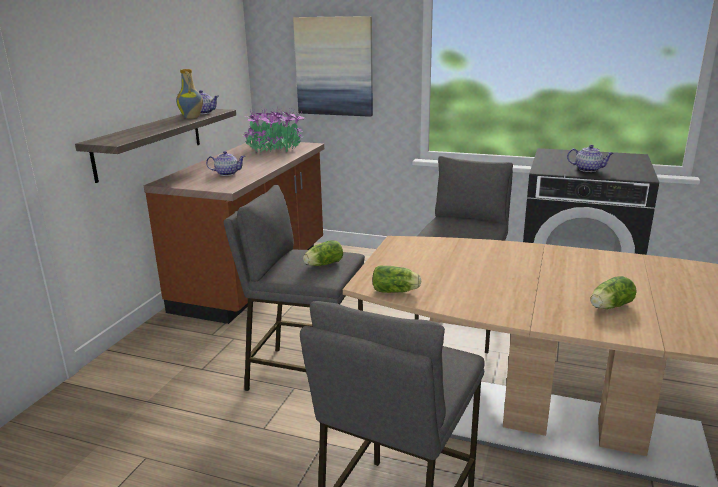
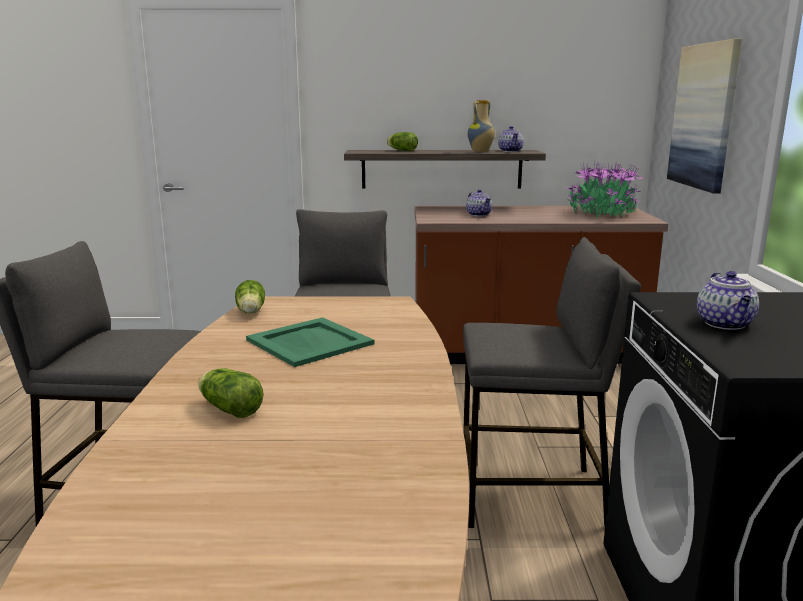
camera: 70 degrees right, 5 degrees down
(322, 264) = (338, 294): lettuce -> lettuce (401, 150)
(485, 275) = (311, 342): none -> green tray

